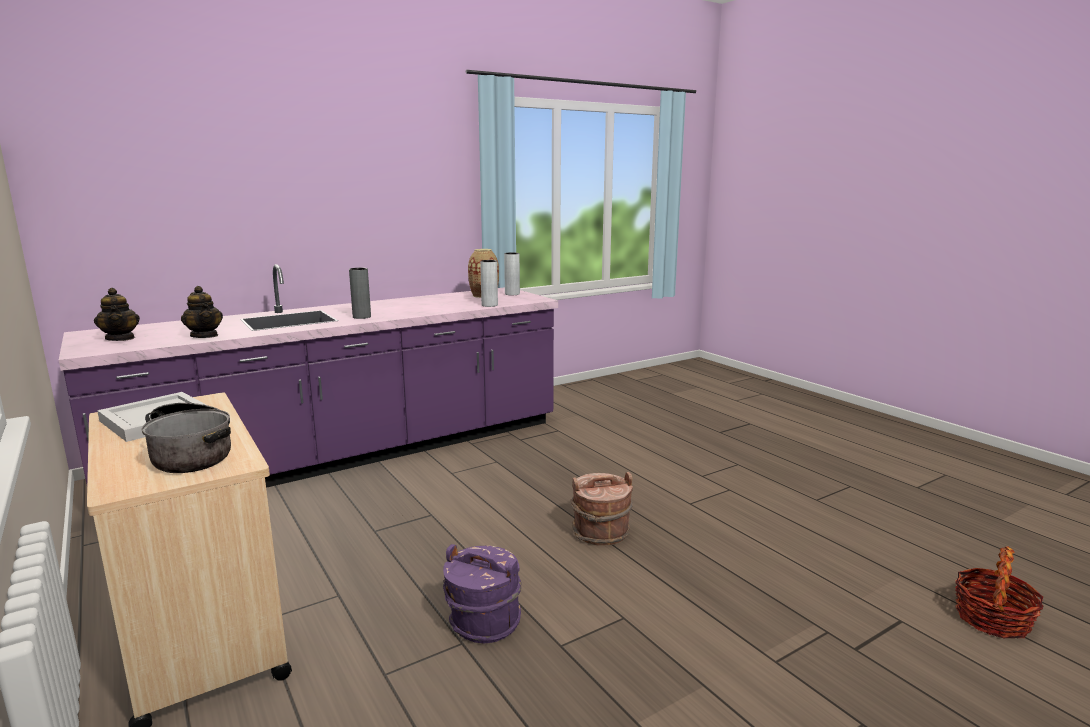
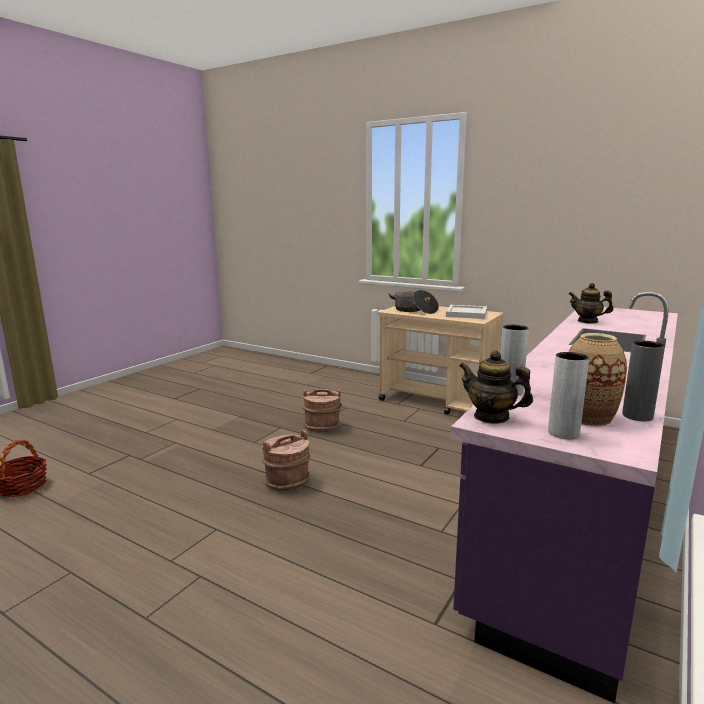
camera: 155 degrees right, 0 degrees up
(120, 338) = (621, 314): teapot -> teapot (491, 417)
(362, 317) = (568, 350): grey vase -> grey vase (637, 416)
(483, 623) = (322, 426): purple bucket -> brown bucket

